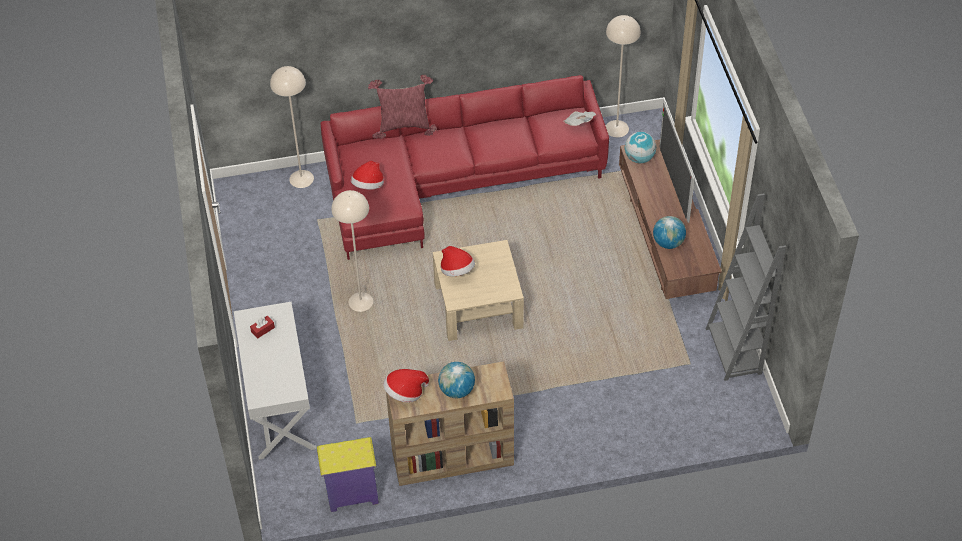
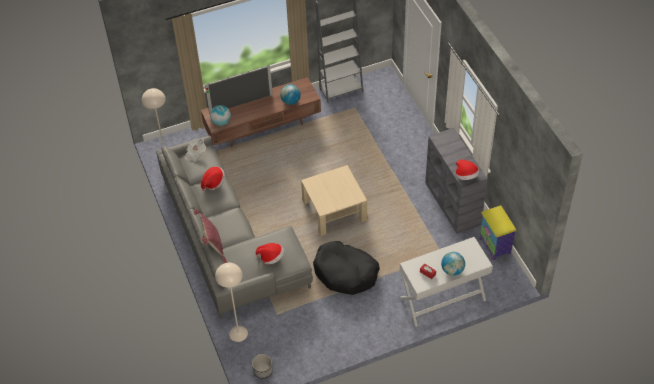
camera: 100 degrees left, 0 degrees up
(237, 197) = (263, 371): none -> planter
(360, 302) = (345, 273): beige floor lamp -> black dog bed
(452, 458) = (453, 203): brown bookcase -> grey bookcase
(453, 180) = (227, 242): red sofa -> grey sofa
(457, 270) = (333, 200): hat -> hat (213, 183)
(457, 390) = (456, 153): globe -> globe (452, 270)

